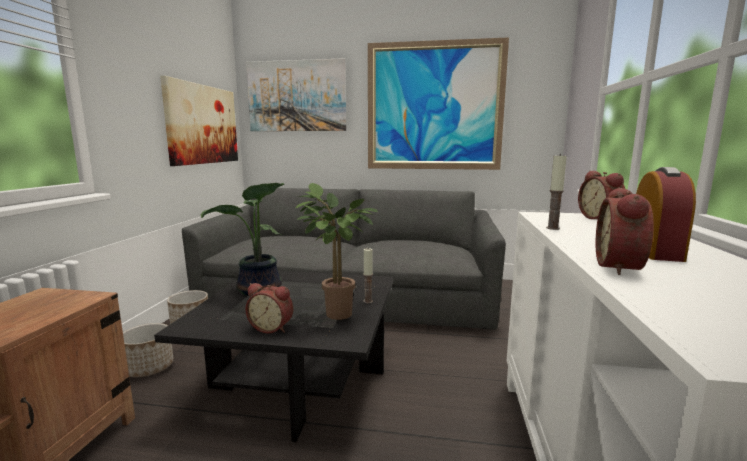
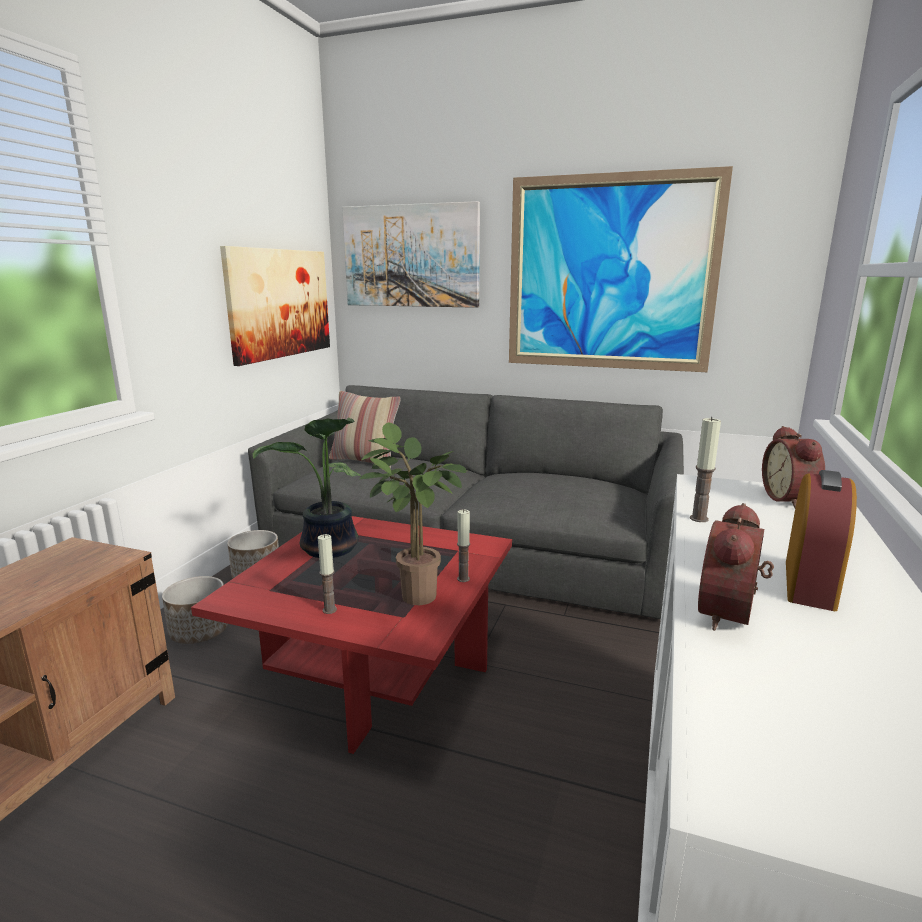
camera: 10 degrees right, 5 degrees up
(270, 238) = (365, 461): none -> pillow
(272, 327) = (329, 610): alarm clock -> candle
(298, 380) = (374, 668): black coffee table -> red coffee table

